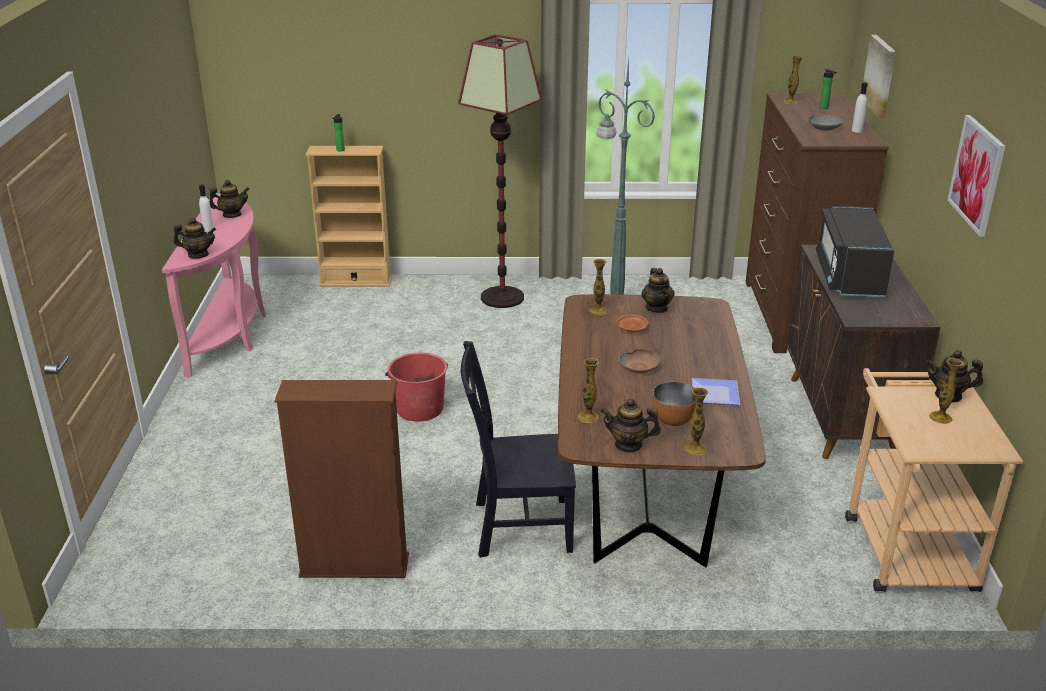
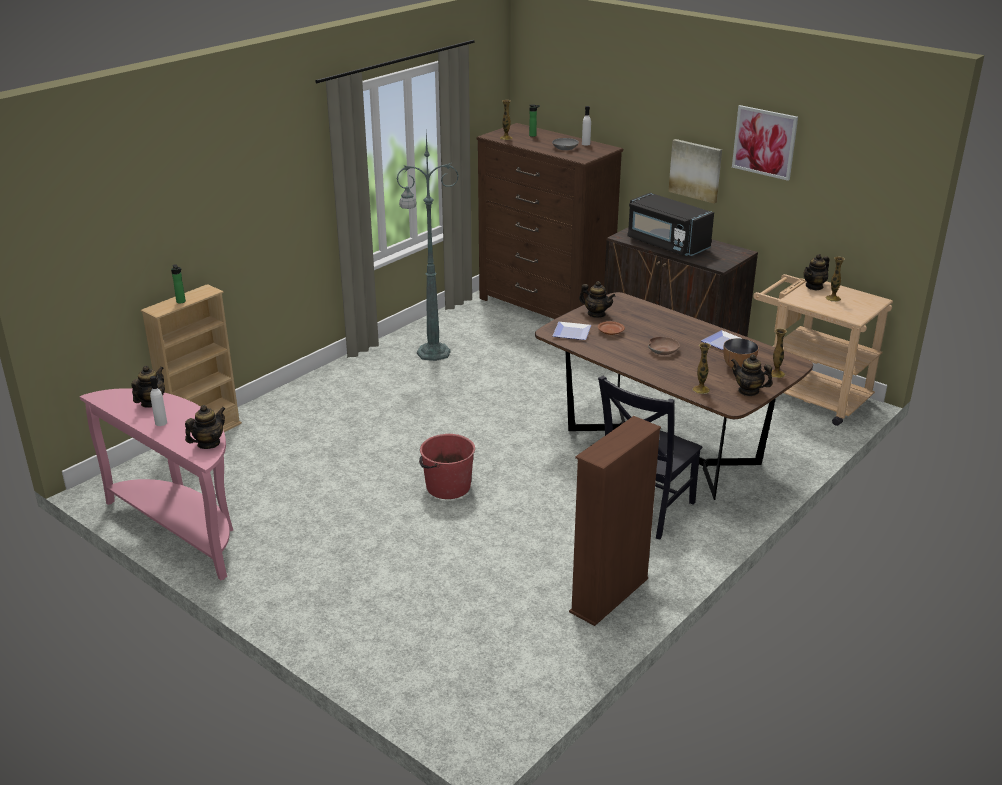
camera: 50 degrees left, 0 degrees up
(501, 297) = (346, 387): floor lamp -> none
(598, 310) = (570, 332): vase -> plate
(628, 445) = (748, 391): teapot -> teapot turned 75 degrees clockwise
(880, 76) = (578, 99): picture -> picture (695, 170)

